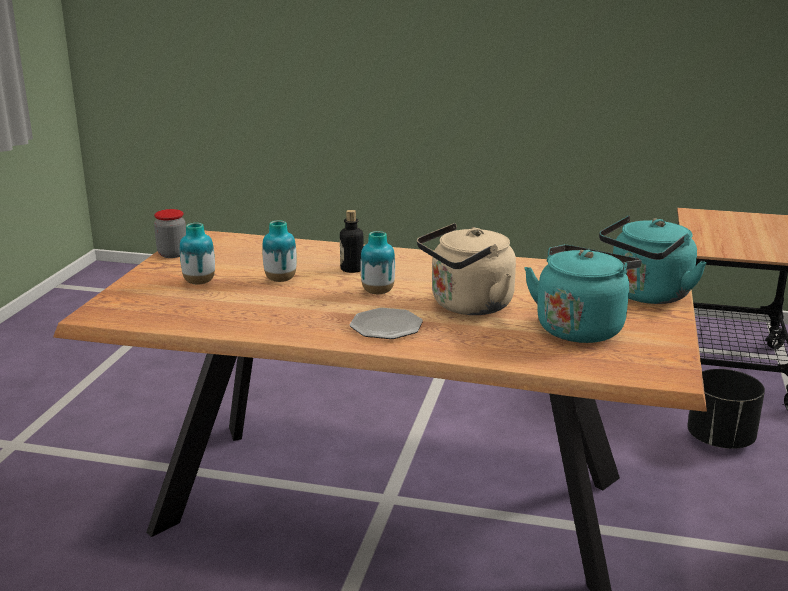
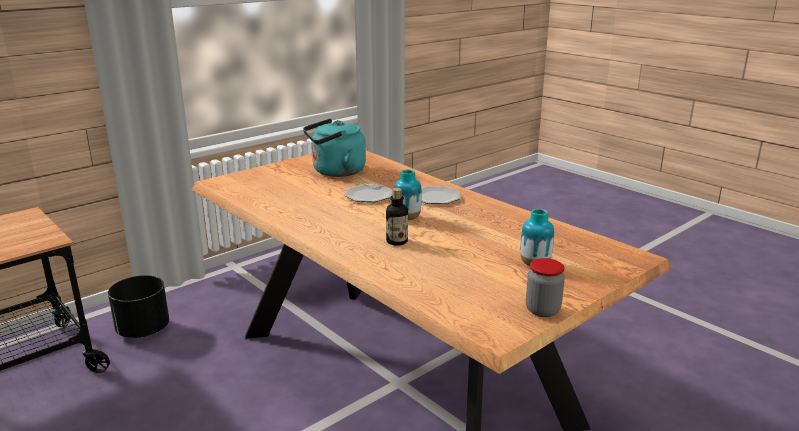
camera: 145 degrees left, 0 degrees up
(280, 280) = (464, 248): vase -> none
(467, 306) = (369, 195): beige kettle -> plate
(647, 295) = (261, 175): turquoise kettle -> none

